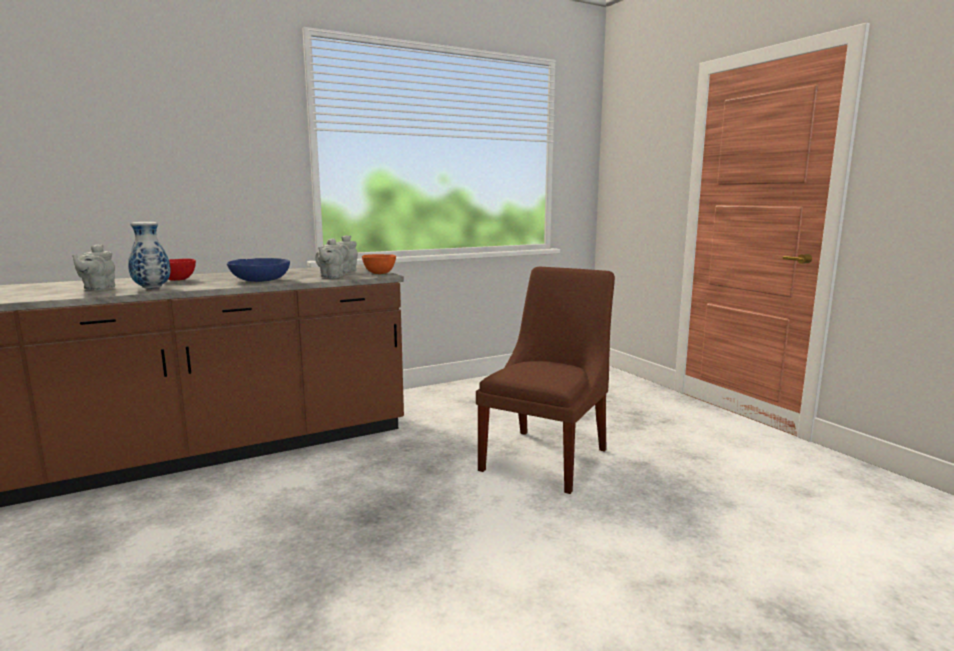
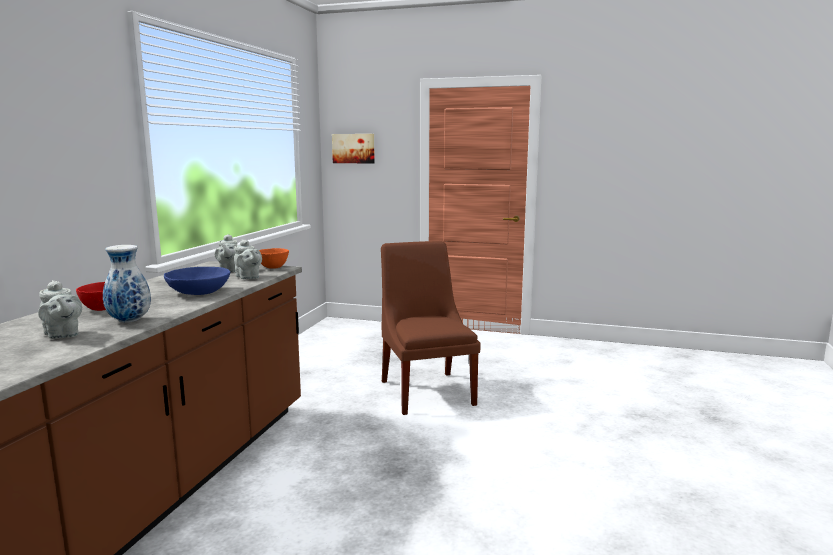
camera: 45 degrees left, 0 degrees up
(626, 162) = (353, 148): none -> picture

